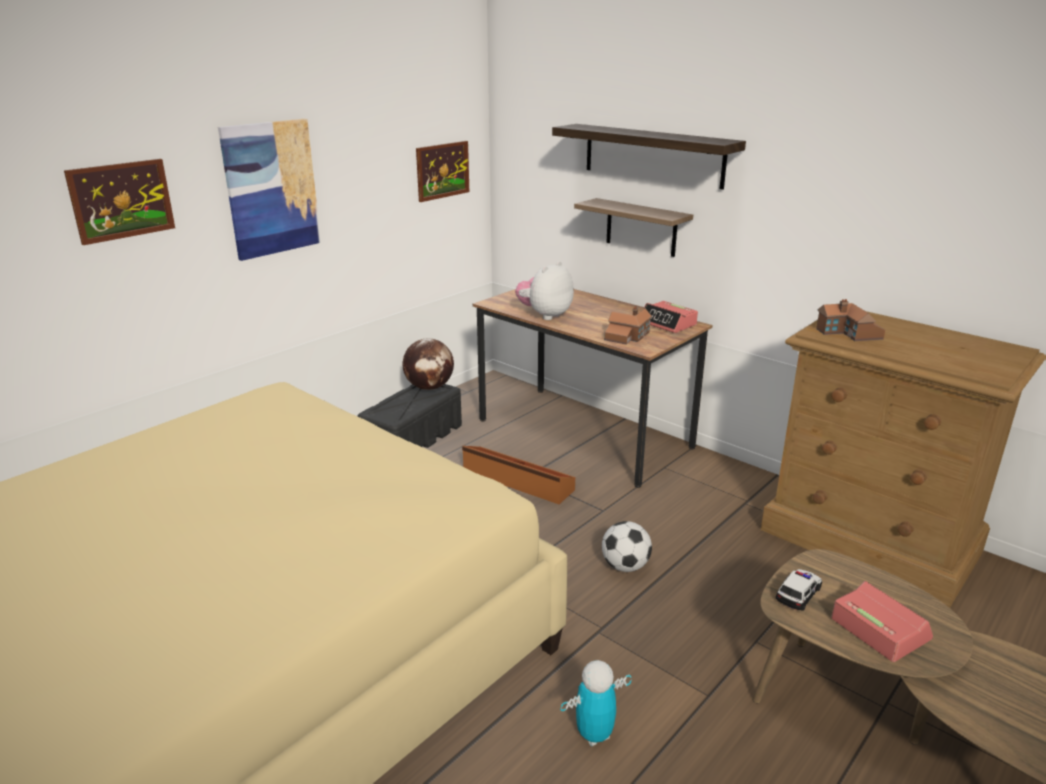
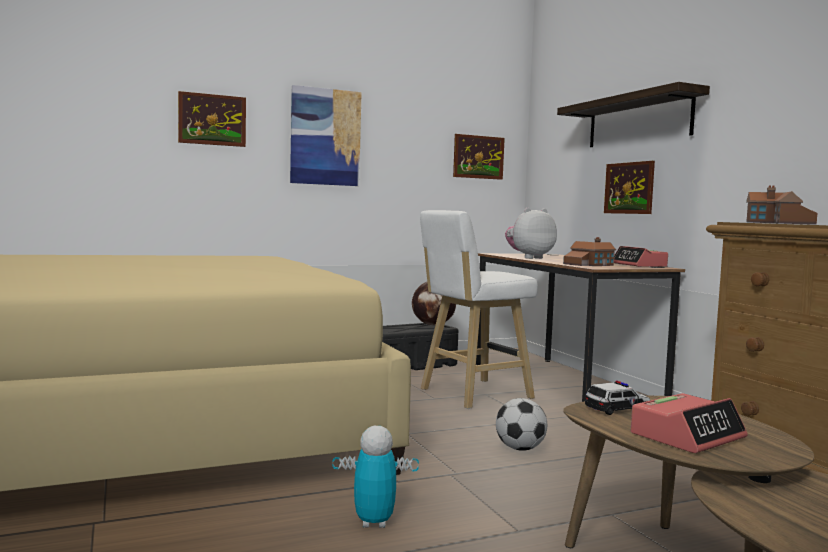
camera: 25 degrees right, 20 degrees down
(517, 481) = (471, 394): brown storage box -> white stool
(641, 227) = (629, 188): shelf -> picture
(879, 629) = (687, 436): alarm clock -> alarm clock turned 60 degrees clockwise

